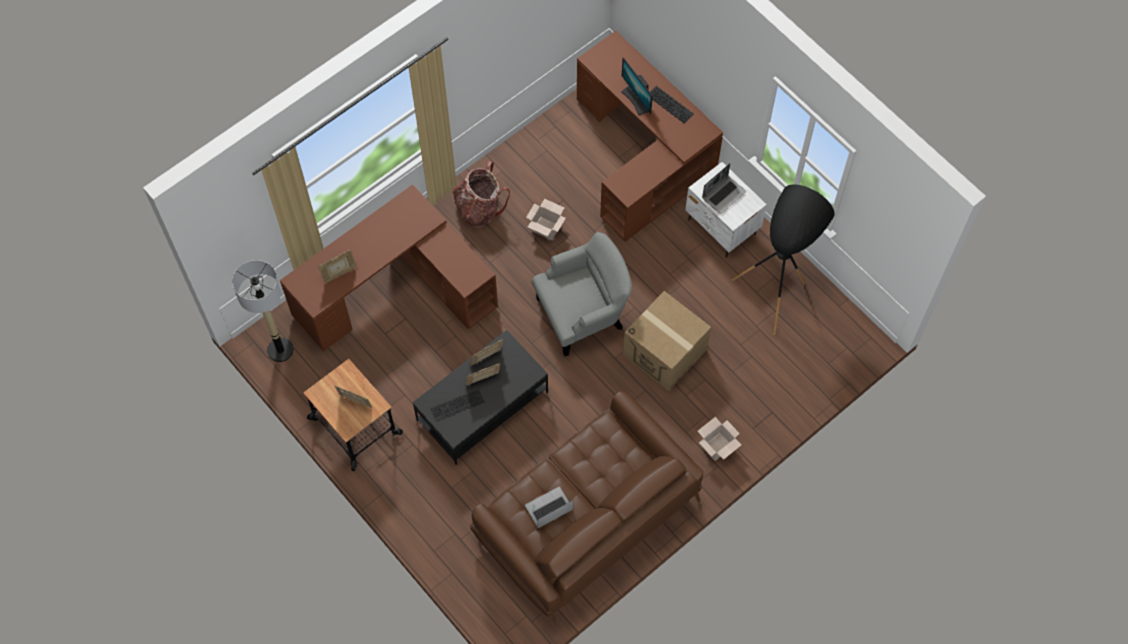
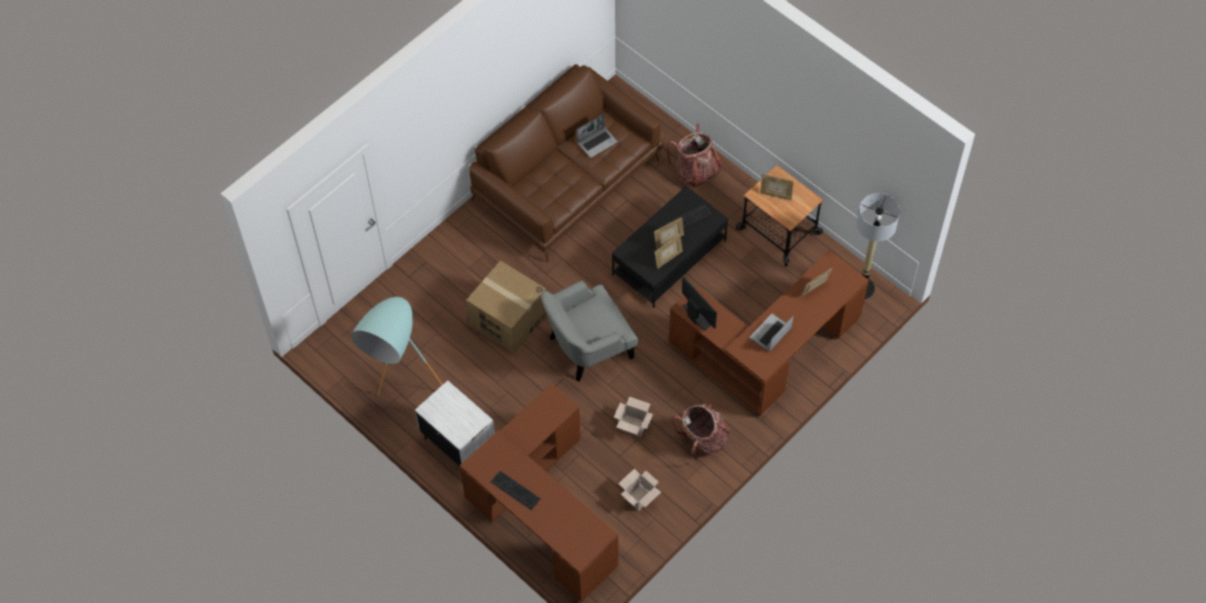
camera: 175 degrees right, 5 degrees down
(435, 512) = (696, 172): none -> backpack
(636, 100) = (550, 492): monitor -> monitor (697, 316)
(717, 447) = (458, 243): cardboard box -> cardboard box (639, 496)
(723, 194) = (457, 415): laptop -> laptop (770, 334)
(777, 288) = (403, 387): black floor lamp -> turquoise floor lamp

